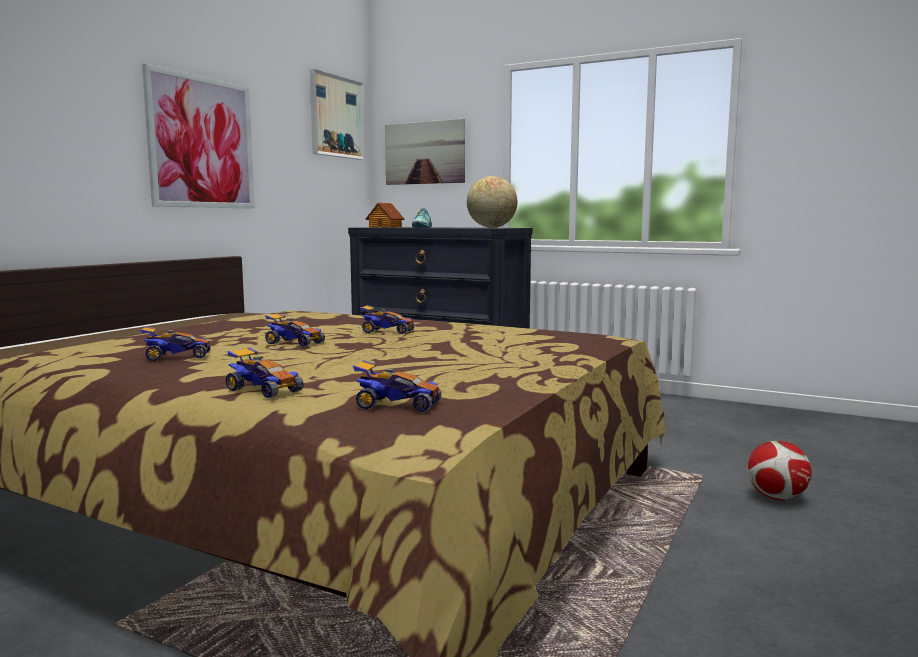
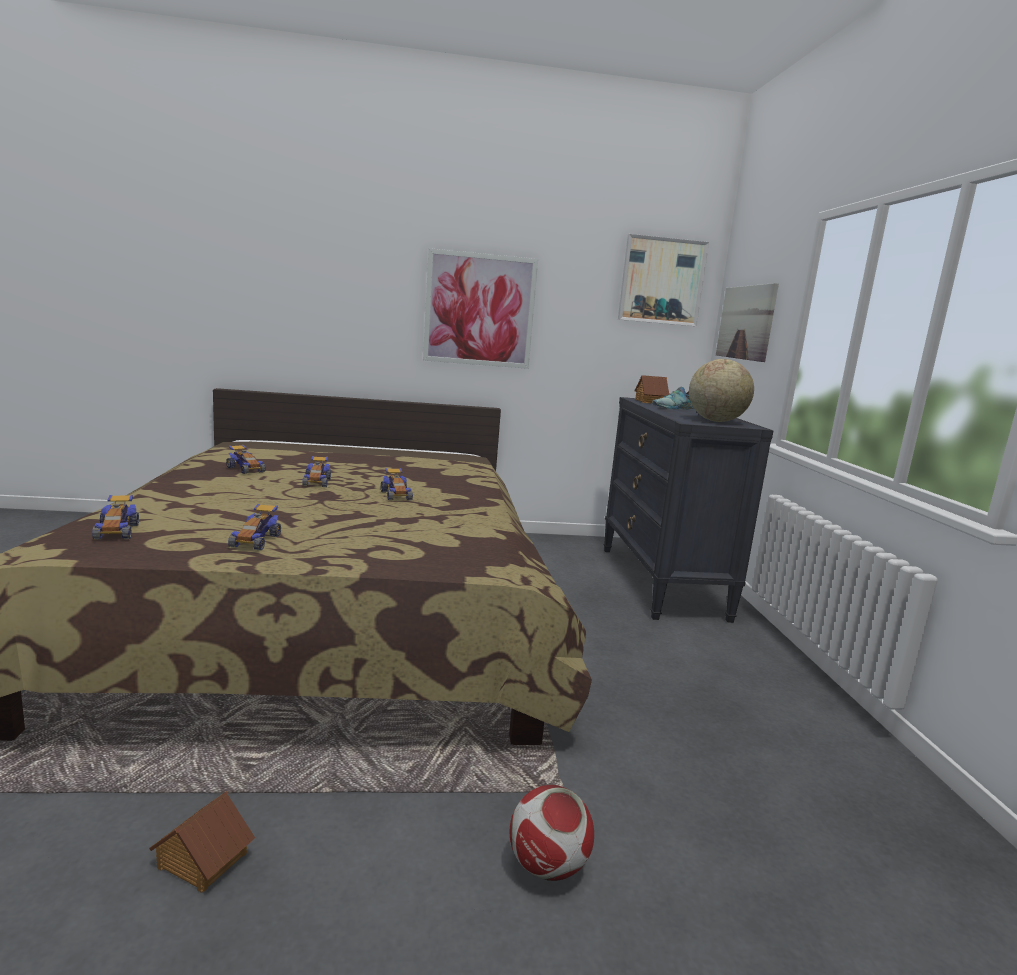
camera: 55 degrees right, 5 degrees up
(263, 390) = (152, 499): toy car -> toy car (255, 541)
(742, 611) = (202, 860): none -> toy house

